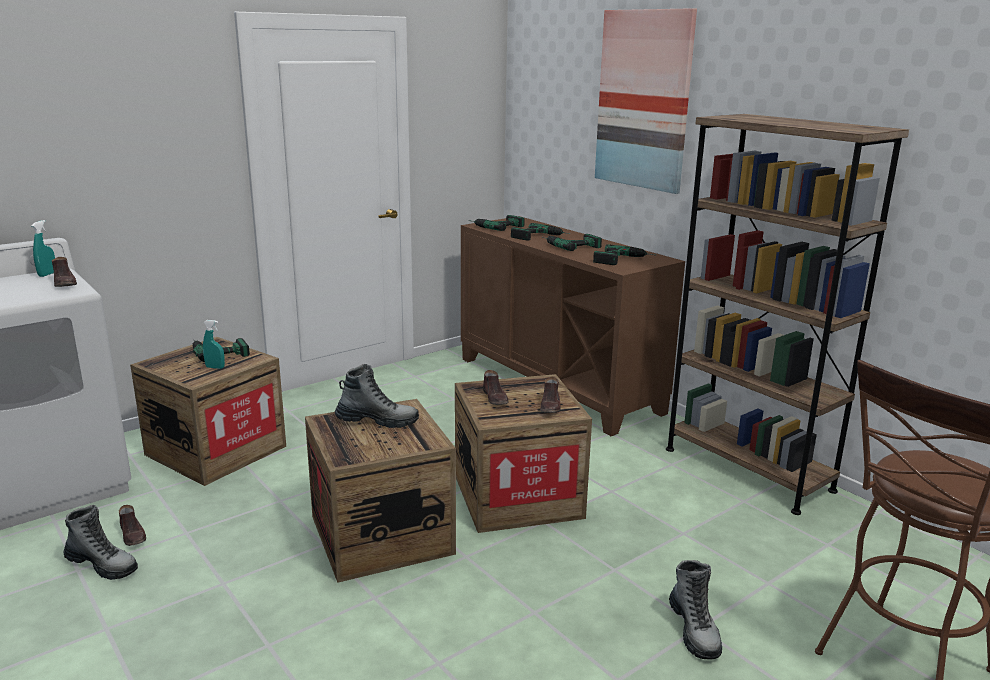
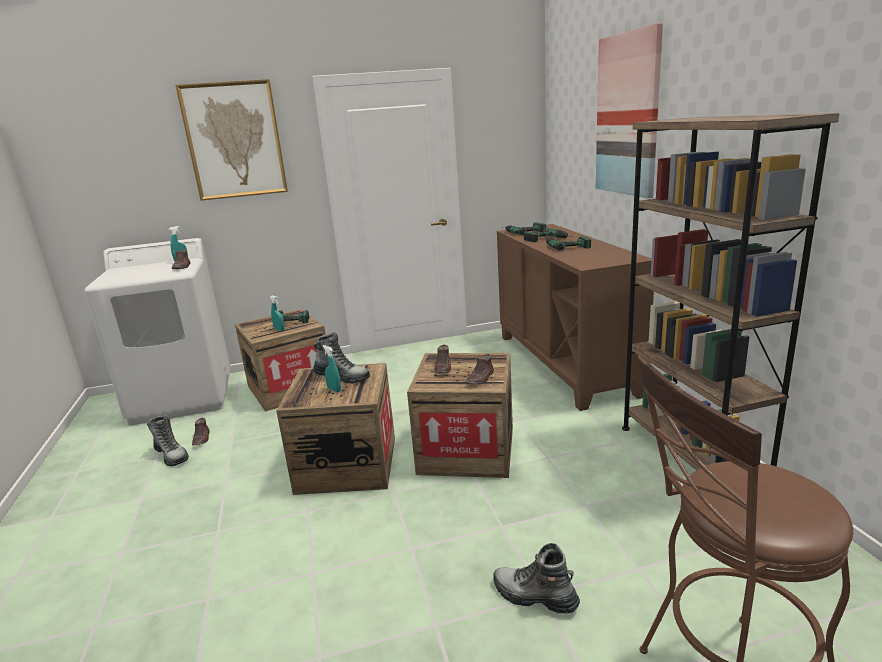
camera: 25 degrees right, 0 degrees up
(121, 94) = (234, 140): none -> picture
(383, 437) = (334, 390): none -> turquoise spray bottle
(625, 260) = (598, 258): power drill -> none
(694, 630) = (534, 597): boot -> boot turned 105 degrees clockwise

